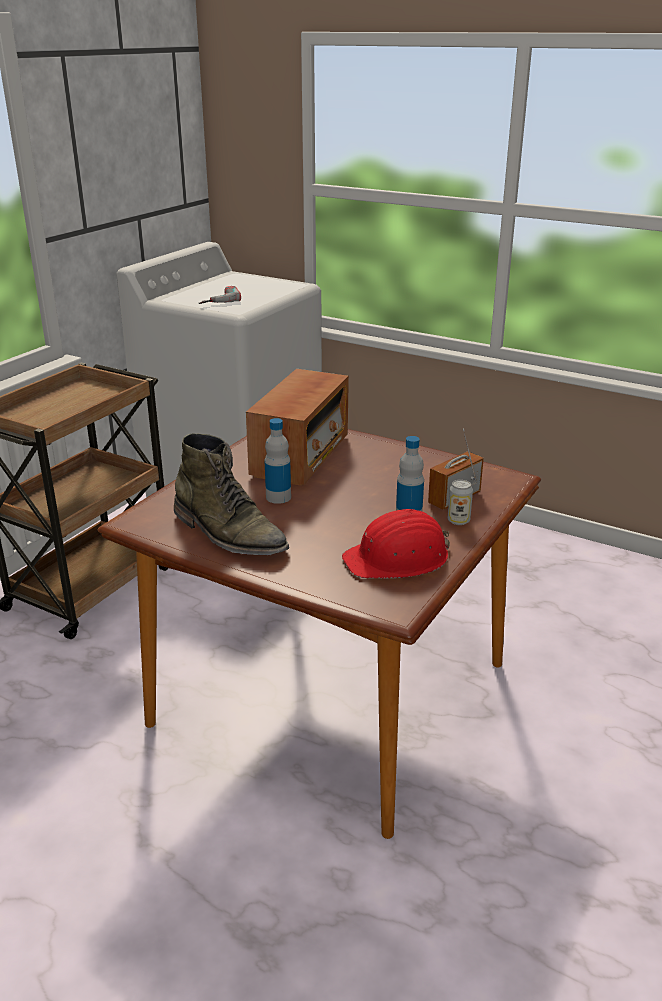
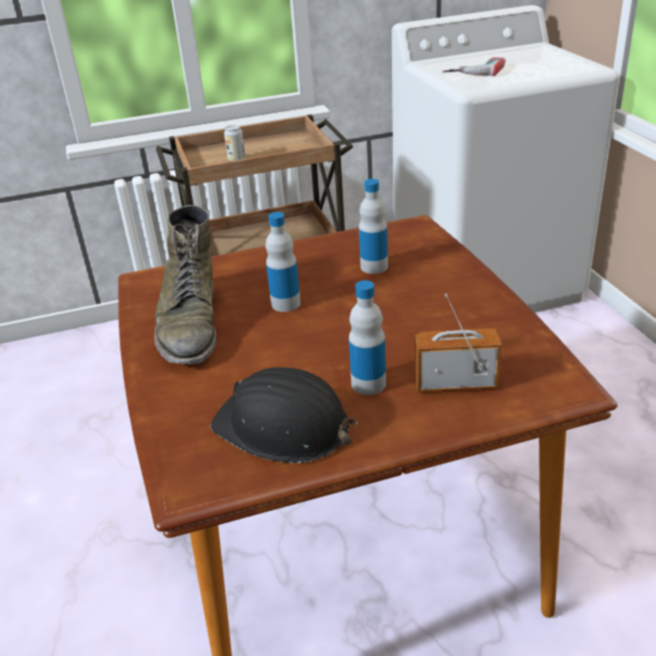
camera: 45 degrees right, 5 degrees up
(301, 456) = (374, 267): radio -> bottle
(398, 558) = (283, 427): red hard hat -> black hard hat
(458, 521) = (415, 414): can -> can (236, 159)

